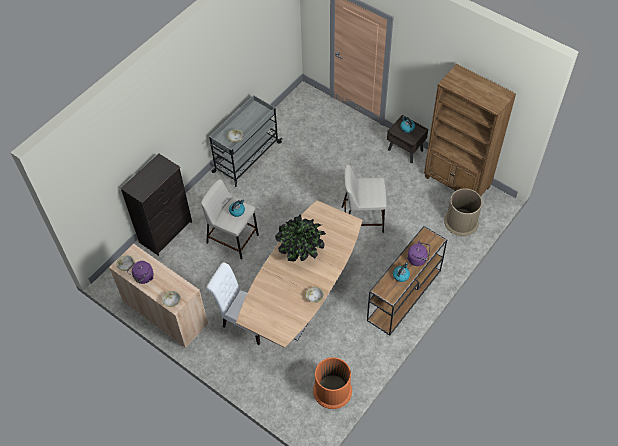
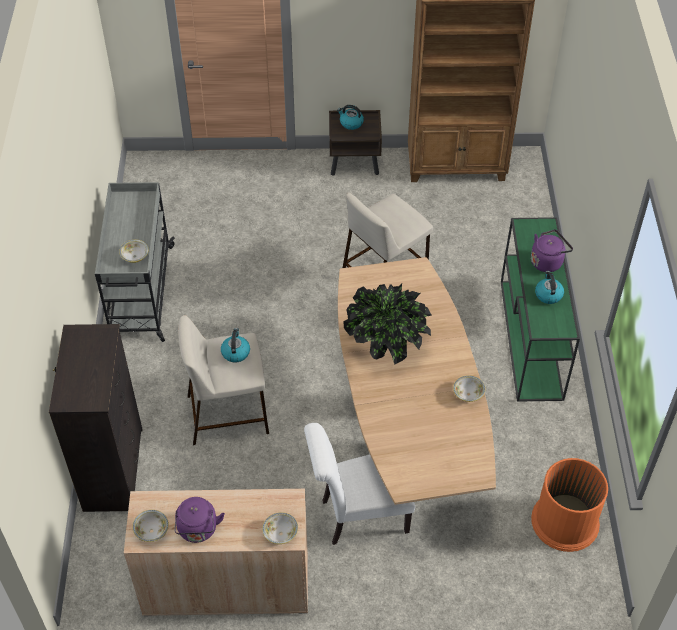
camera: 40 degrees left, 5 degrees down
(404, 296) = (531, 340): brown console table -> green console table
(461, 222) = (508, 209): brown trash can -> none

